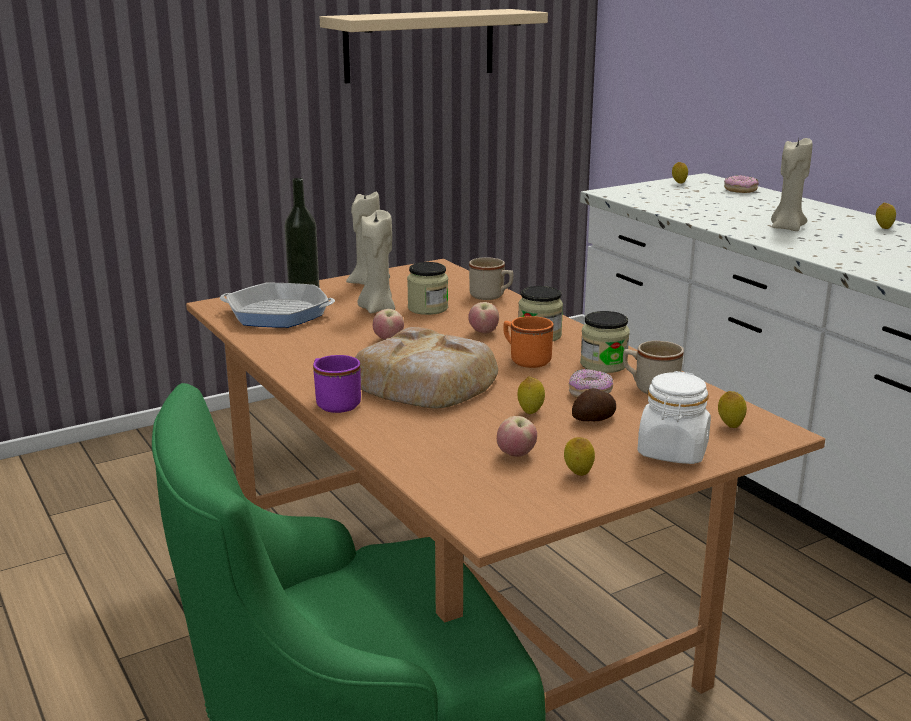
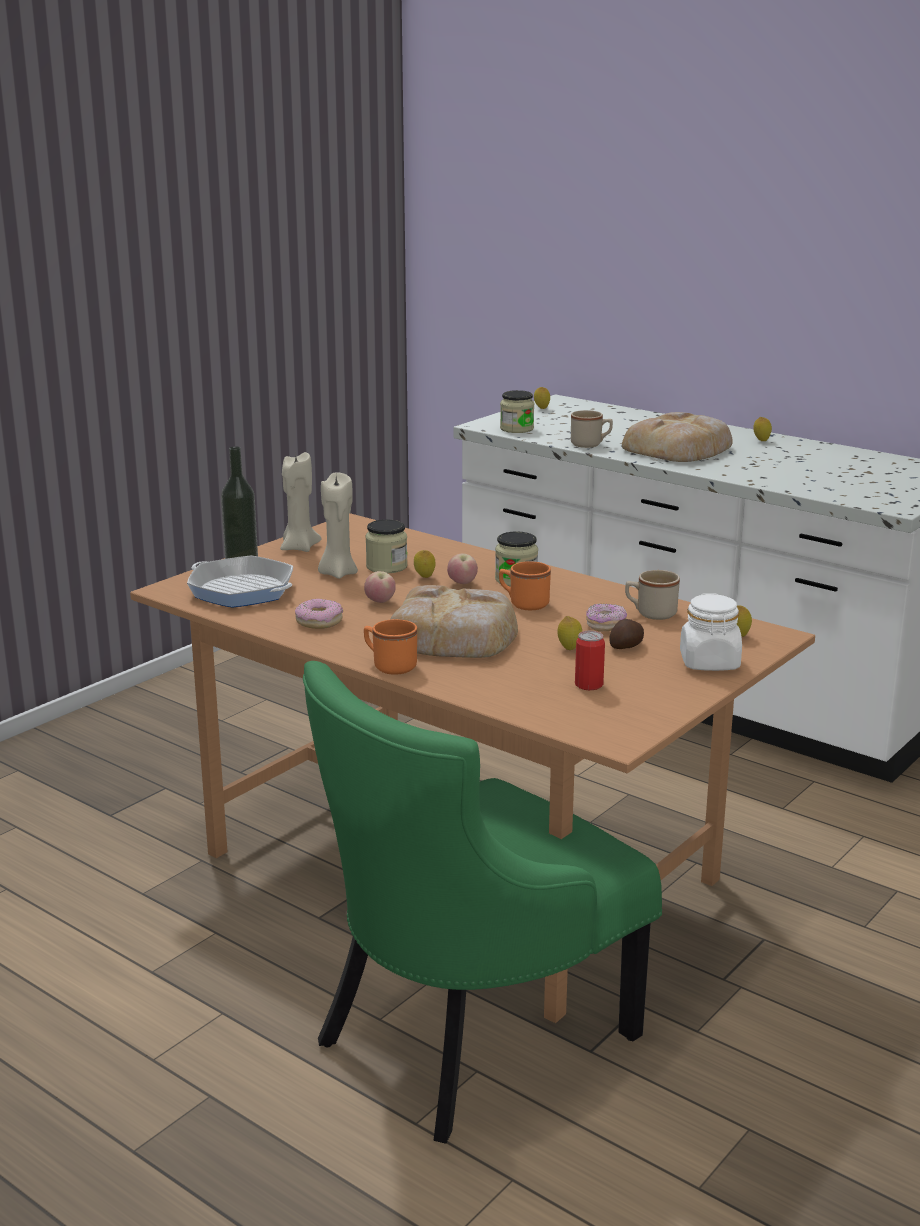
camera: 20 degrees left, 0 degrees up
(278, 313) = (241, 590): frying pan -> frying pan turned 45 degrees clockwise
(334, 402) = (389, 666): purple mug -> orange mug
(420, 45) = (243, 277): beige shelf -> none
(491, 296) = (436, 547): beige mug -> beige mug (590, 444)
(516, 455) = (588, 685): apple -> can
(578, 474) = (651, 692): lemon -> lemon (424, 577)
(603, 364) = (595, 598): jar -> jar (516, 429)
(740, 190) = (605, 411): donut -> donut (319, 621)
(786, 228) = (679, 449): beige candle -> bread

